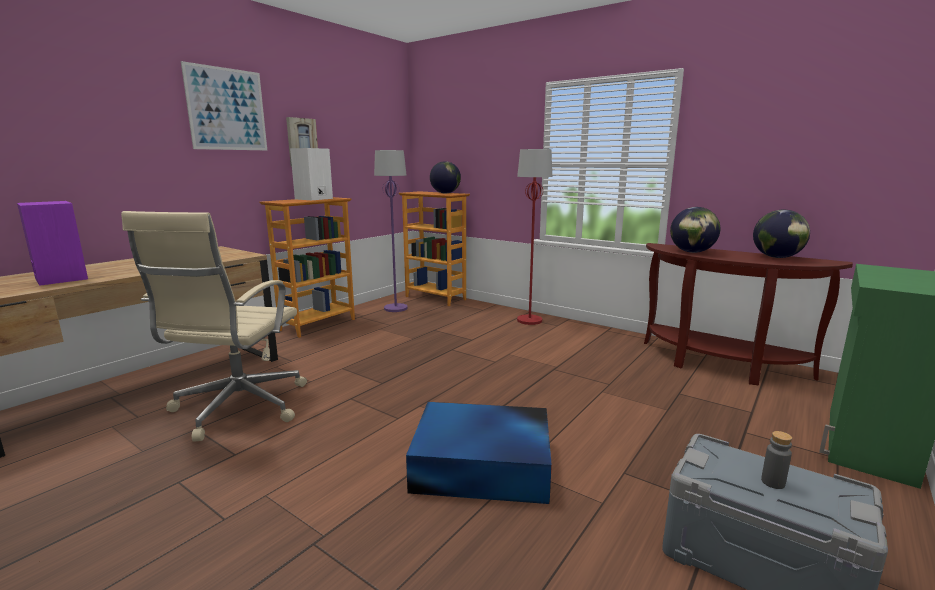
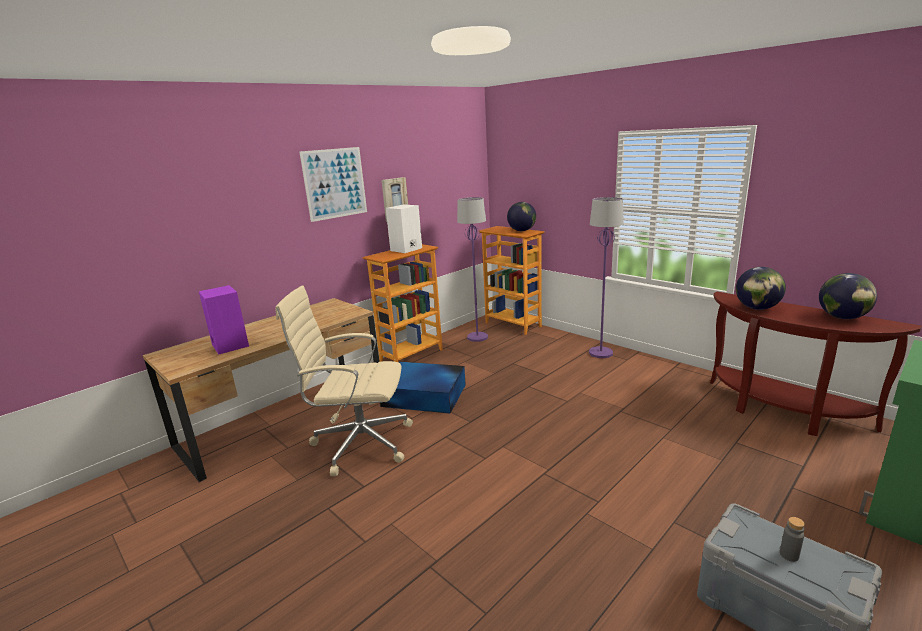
camera: 10 degrees right, 5 degrees up
(237, 408) = (359, 443): beige office chair -> beige office chair turned 75 degrees clockwise
(484, 465) = (556, 508): blue storage box -> blue storage box (425, 396)
(529, 320) = (601, 353): red floor lamp -> purple floor lamp

